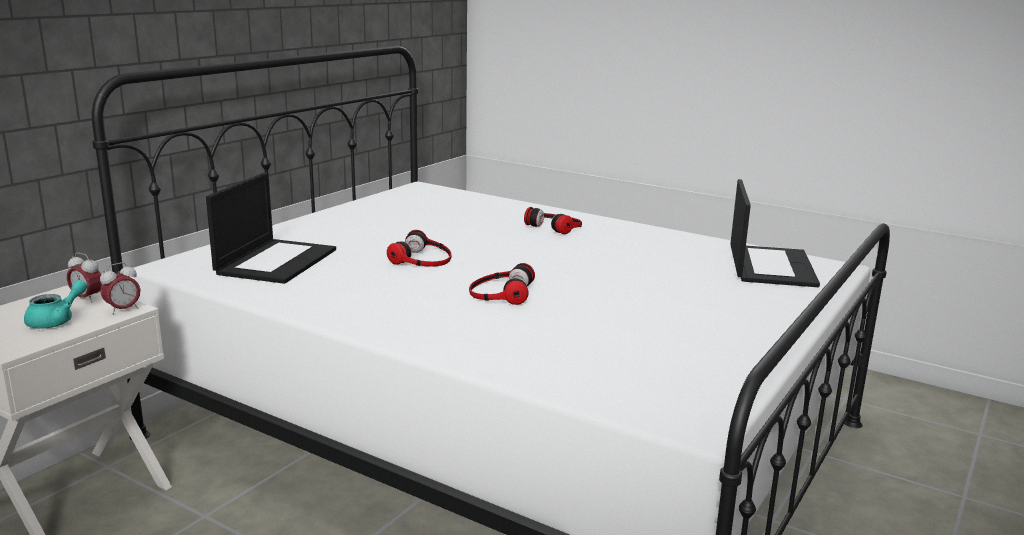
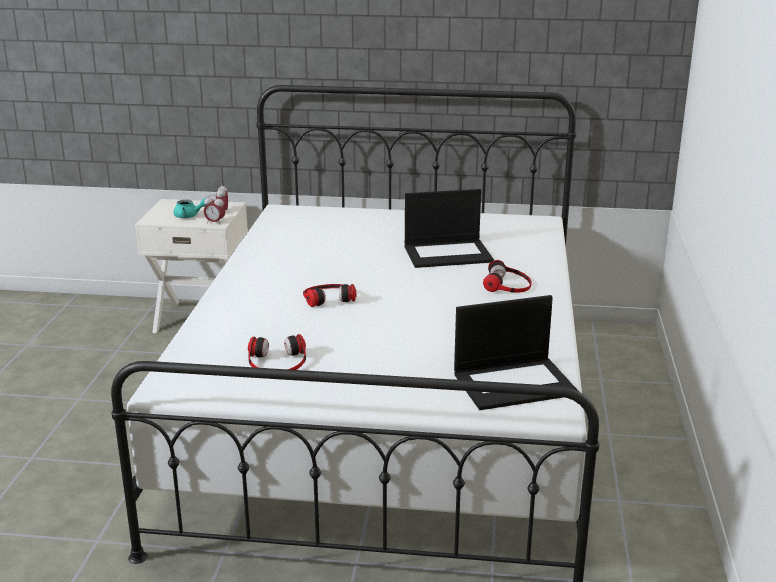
camera: 65 degrees right, 5 degrees up
(276, 261) = (316, 229): laptop -> laptop (448, 253)
(422, 259) = (369, 262): headphones -> headphones (277, 362)

